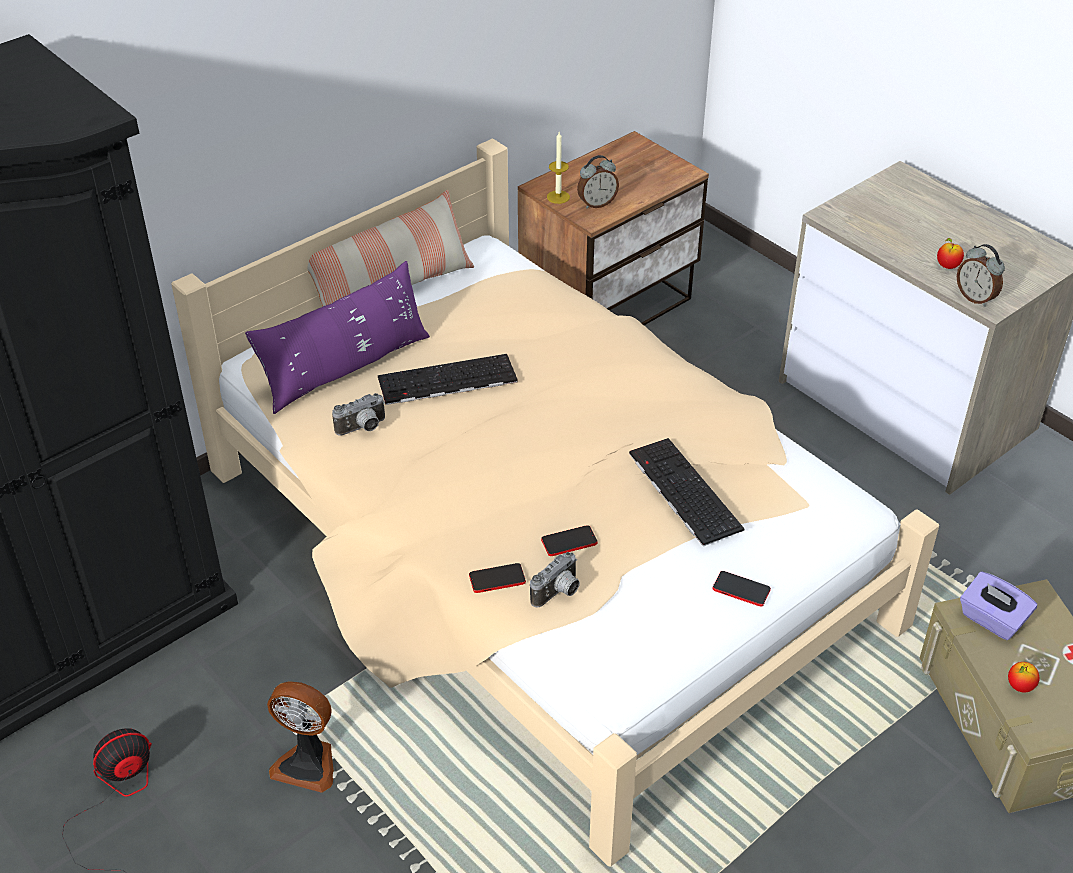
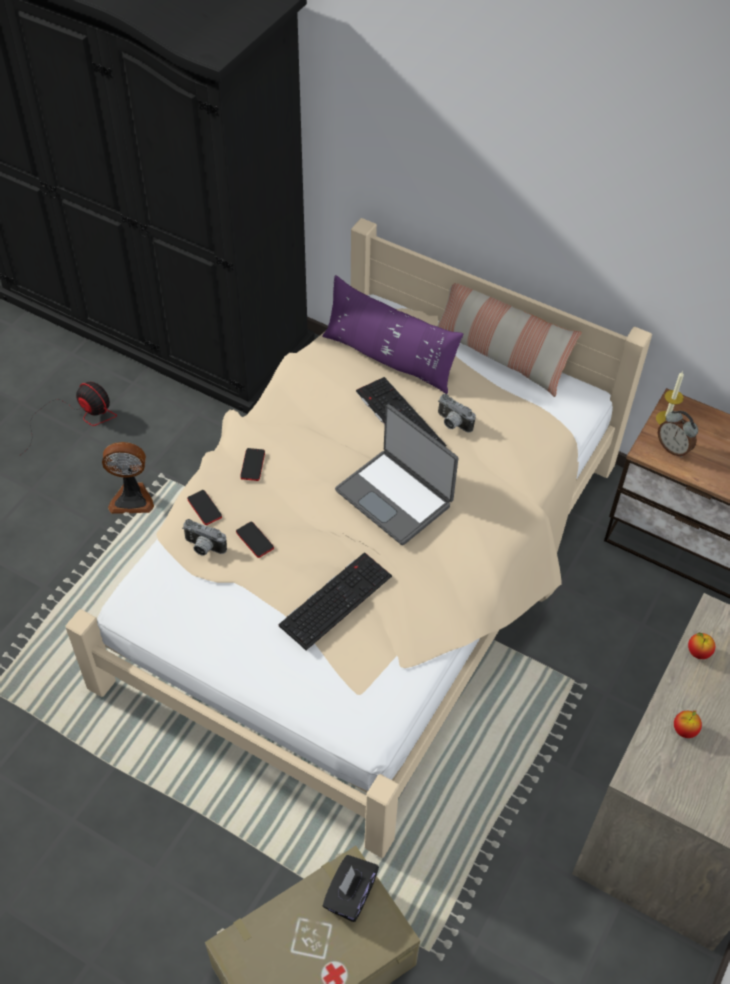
camera: 70 degrees right, 10 degrees up
(307, 763) = (132, 498): fan -> fan turned 90 degrees counterclockwise
(363, 428) = (325, 387): camera -> camera (452, 423)
(561, 409) = (395, 497): none -> laptop
(741, 589) = (247, 664): phone -> phone (252, 465)
(975, 298) = (643, 762): alarm clock -> none
(992, 620) = (350, 895): purple tissue box -> black tissue box
(1020, 686) = (280, 926): apple -> apple (698, 652)

